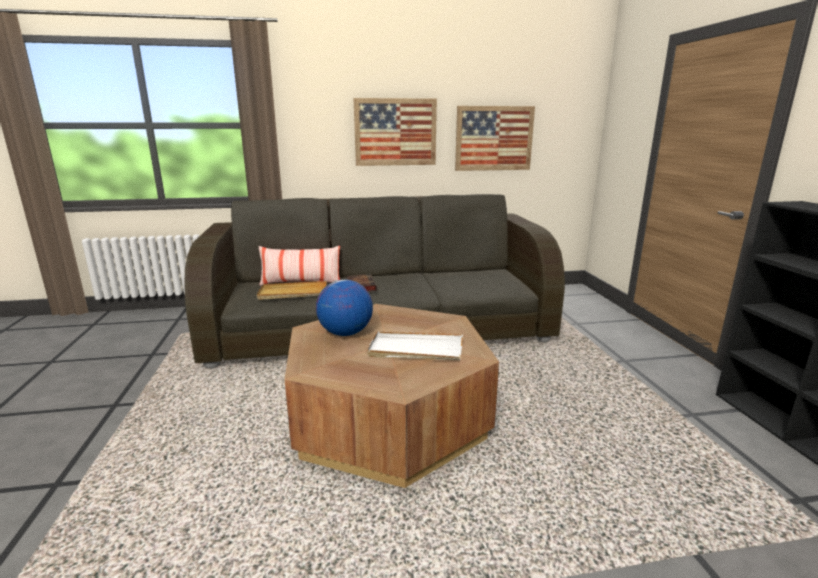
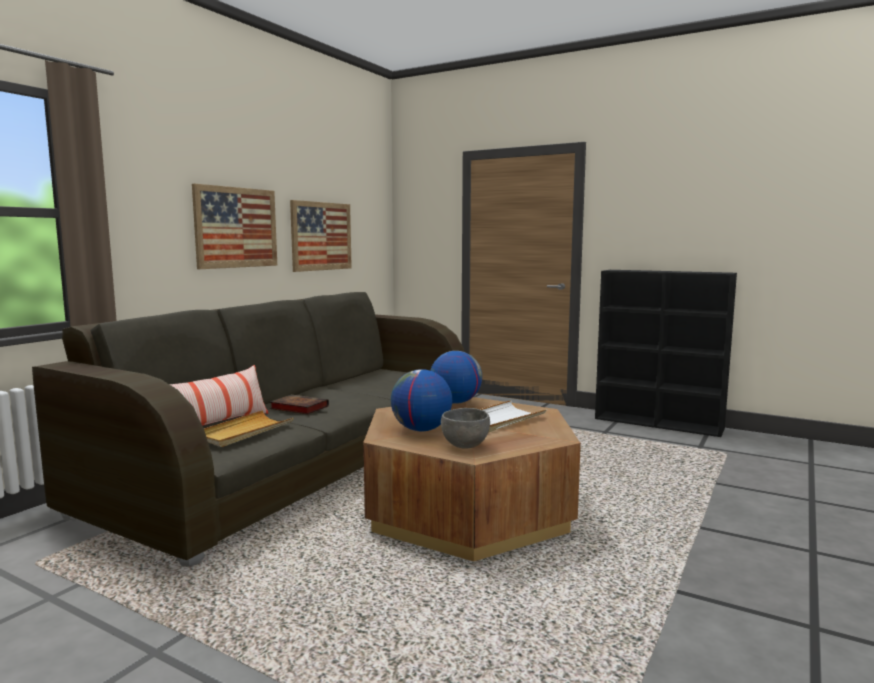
camera: 50 degrees left, 10 degrees down
(327, 360) = (465, 445): none -> grey bowl
(438, 319) = (455, 402): none -> globe

